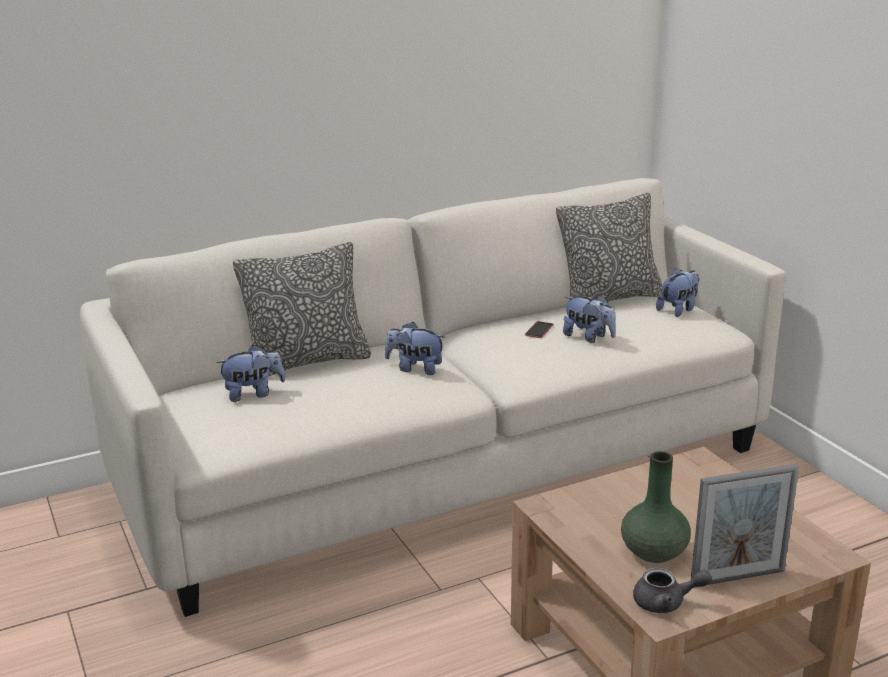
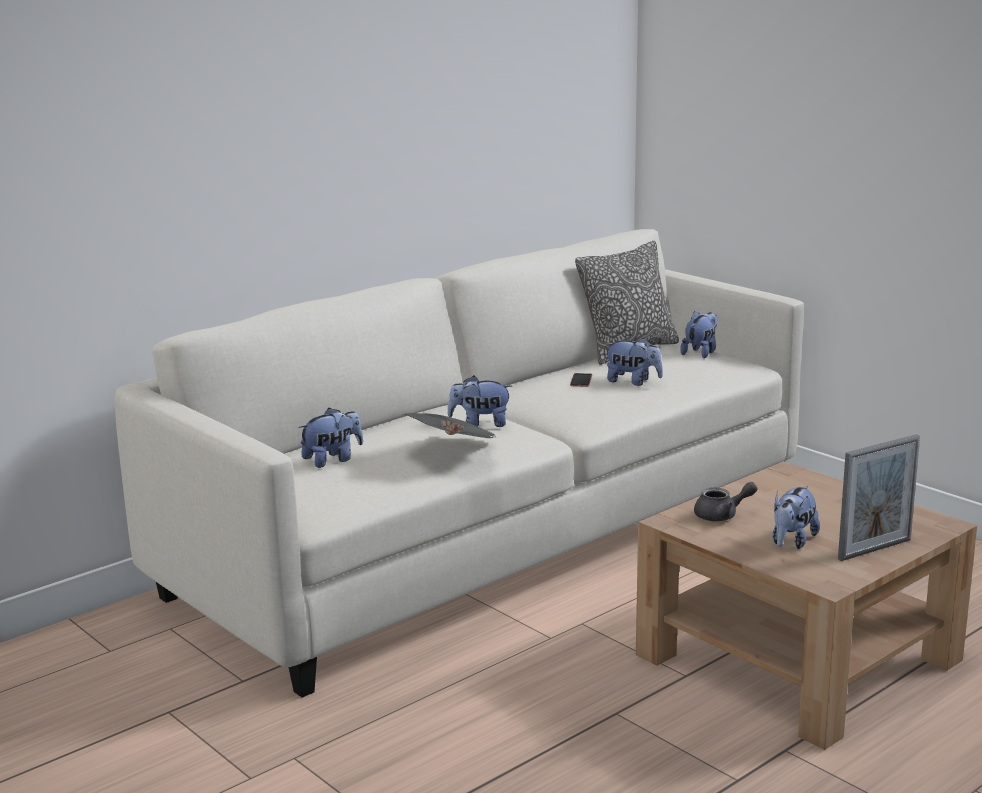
camera: 15 degrees left, 5 degrees down
(307, 362) = (365, 429): pillow -> none
(367, 399) = (454, 451): none -> newspaper
(654, 552) = (792, 542): green vase -> plush toy
(666, 603) = (826, 574): grey teapot -> grey teapot (722, 515)

